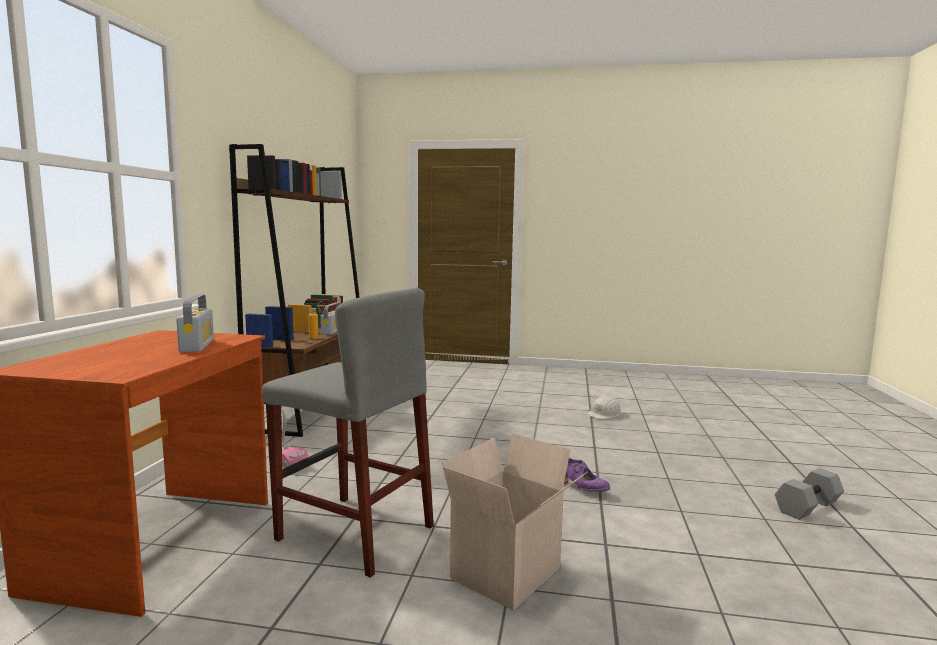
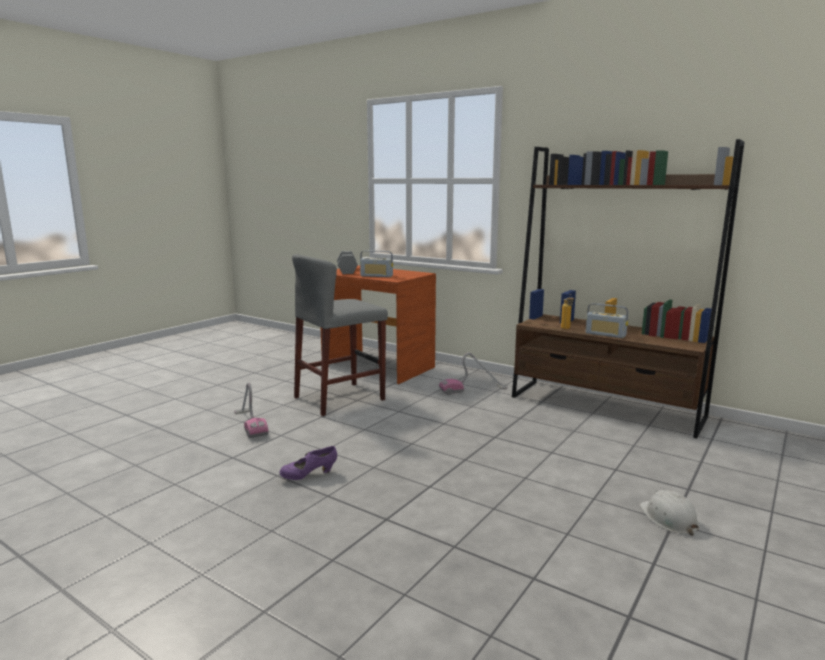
camera: 115 degrees right, 5 degrees up
(508, 575) = (250, 423): cardboard box -> vacuum cleaner
(604, 414) = (507, 585): white hard hat -> white hard hat (668, 518)
(808, 508) = (114, 587): grey dumbbell -> grey dumbbell (346, 271)

